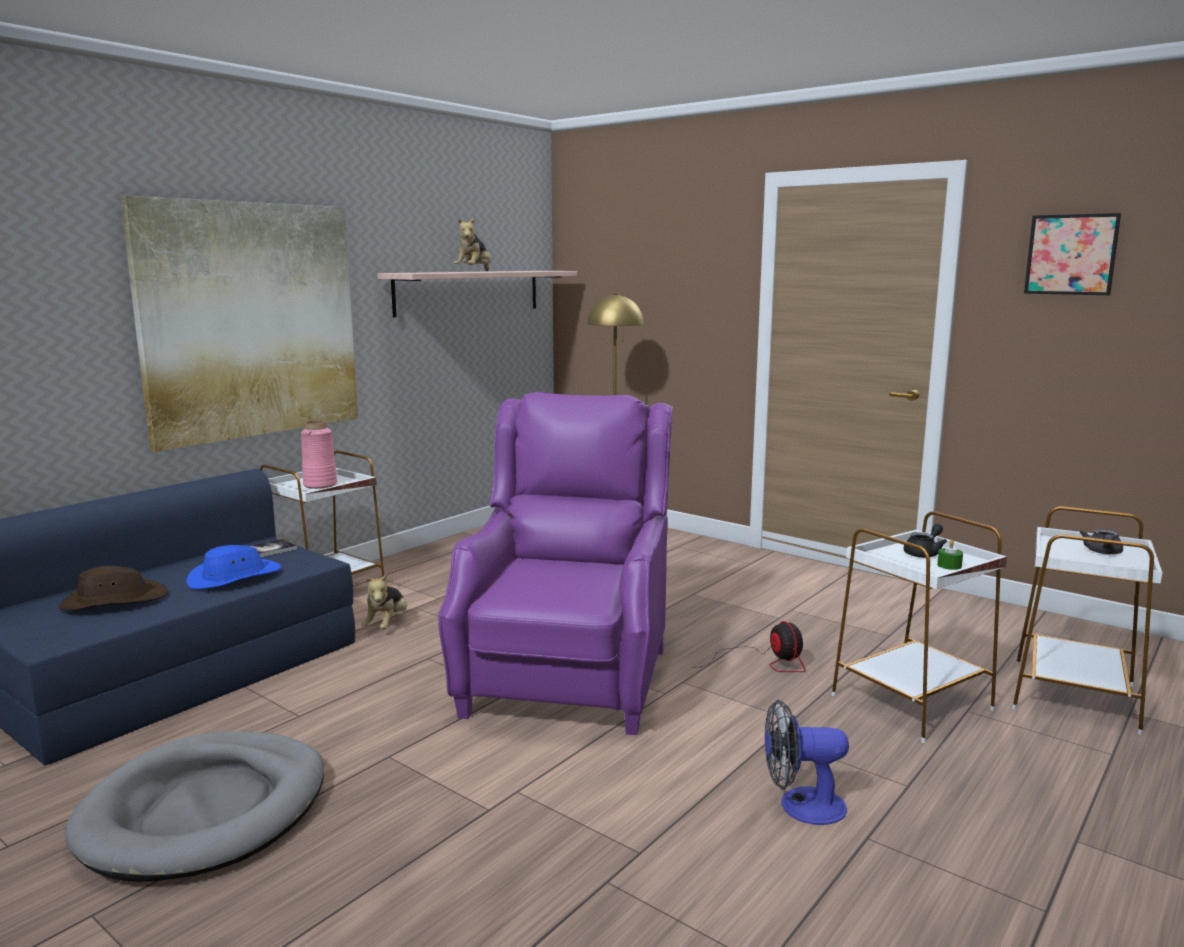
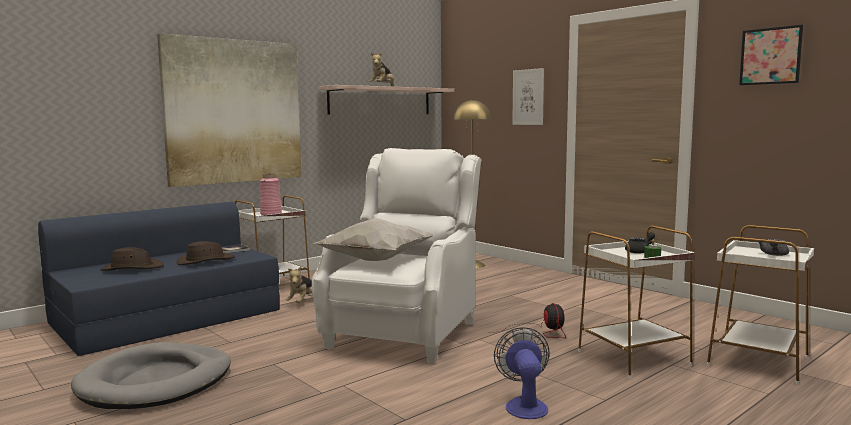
camera: 10 degrees right, 5 degrees down
(234, 577) = (205, 261): blue hat -> brown hat
(532, 579) = (375, 260): none -> white pillow
(568, 678) = (404, 333): purple armchair -> white armchair
(696, 290) = (528, 97): none -> picture
(801, 806) = (524, 405): fan -> fan turned 75 degrees clockwise

